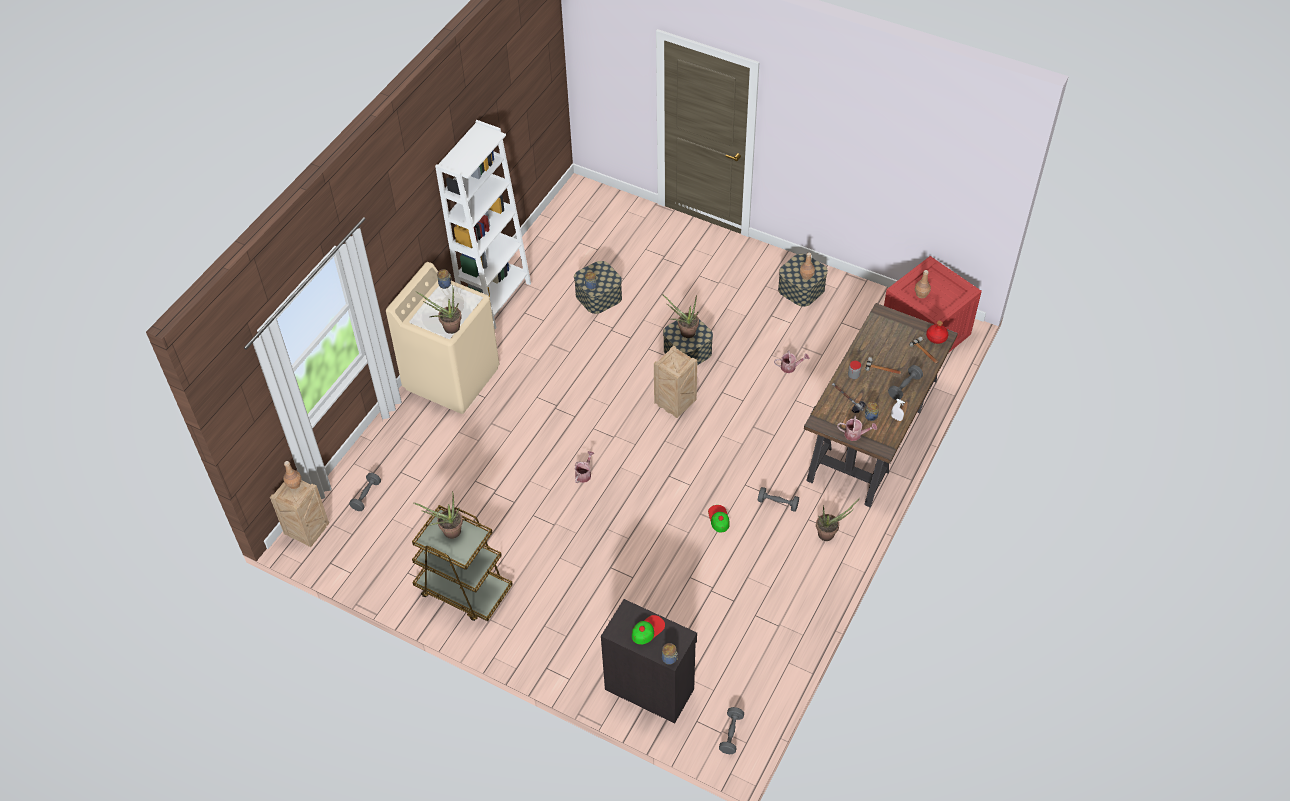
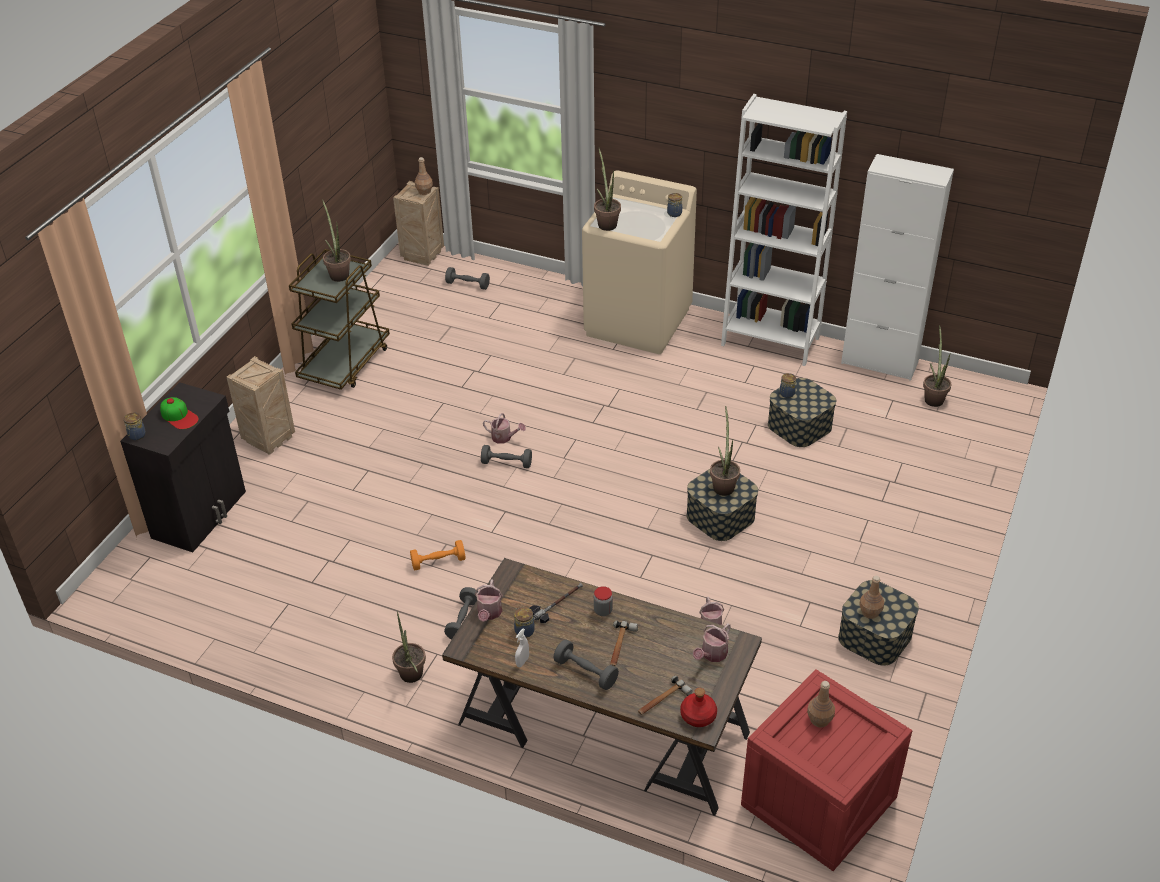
camera: 85 degrees right, 10 degrees down
(535, 242) = (879, 362): none -> white cabinet
(580, 221) = (933, 397): none -> potted plant
(676, 404) = (624, 511): crate -> crate (269, 440)
(718, 518) = (438, 562): cap -> orange dumbbell
(731, 734) = (126, 588): grey dumbbell -> grey dumbbell (506, 463)
(890, 326) = (712, 655): none -> watering can

